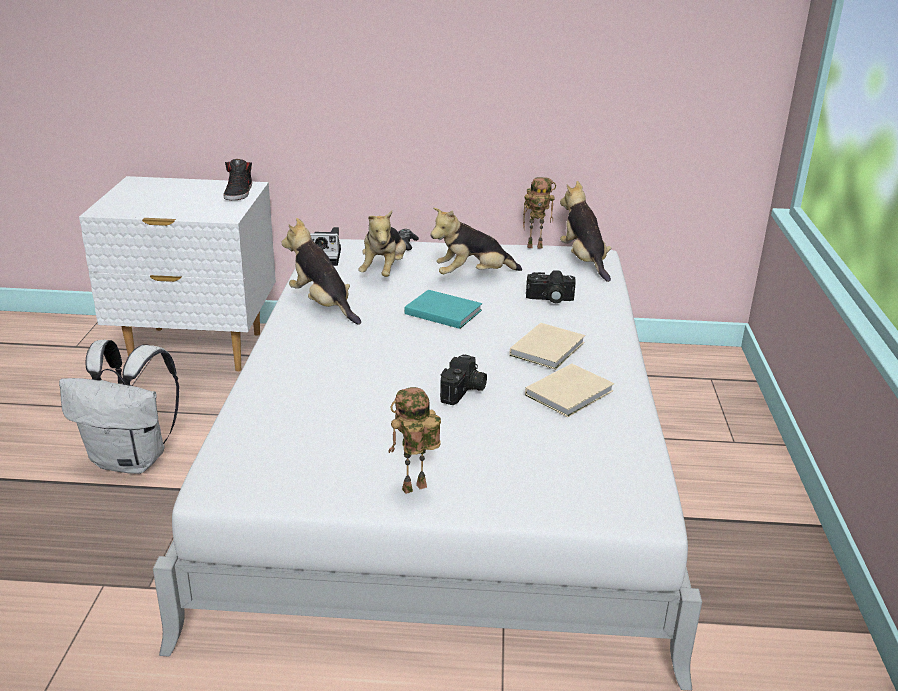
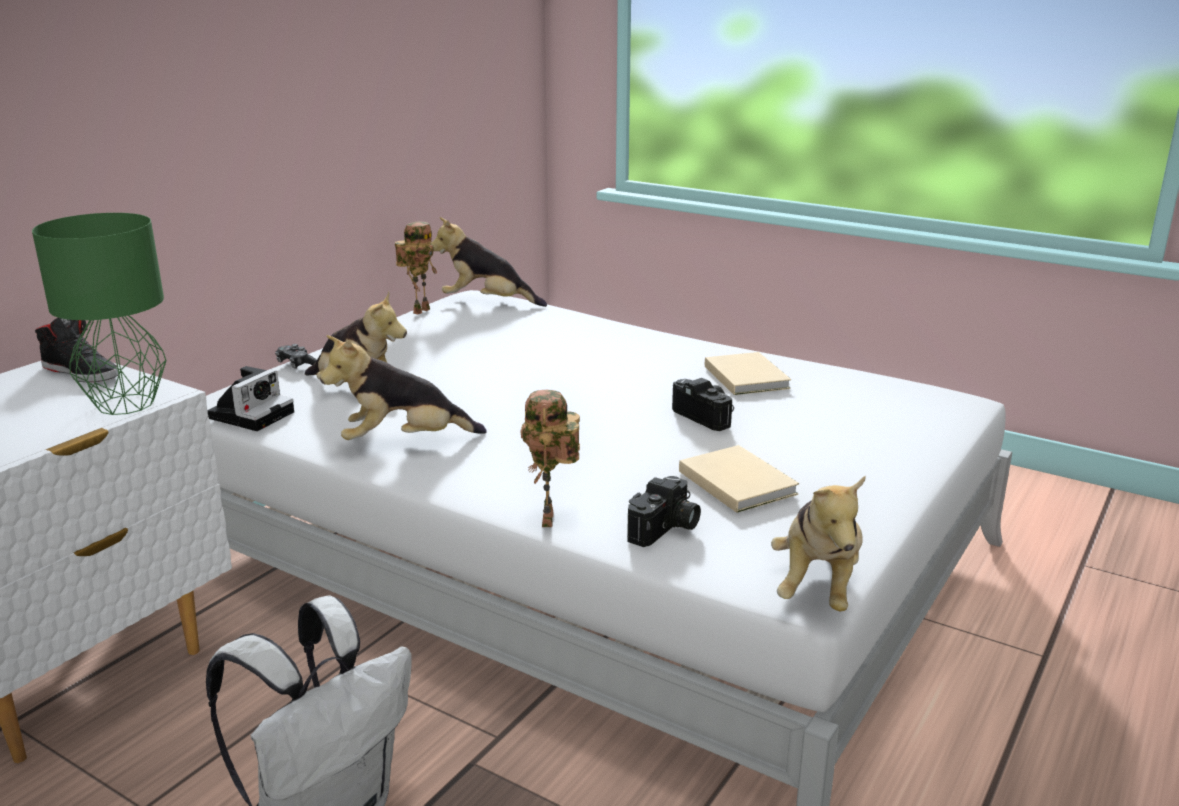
camera: 60 degrees left, 5 degrees down
(205, 214) = (126, 405): none -> green table lamp
(414, 490) = (880, 483): toy robot -> toy robot (551, 521)
(442, 311) = (513, 385): turquoise book -> none
(472, 276) = (450, 351): plush toy -> plush toy (818, 586)
(549, 299) = (553, 335): camera -> camera (665, 529)
(549, 348) = (652, 362): beige book -> beige book (736, 481)

